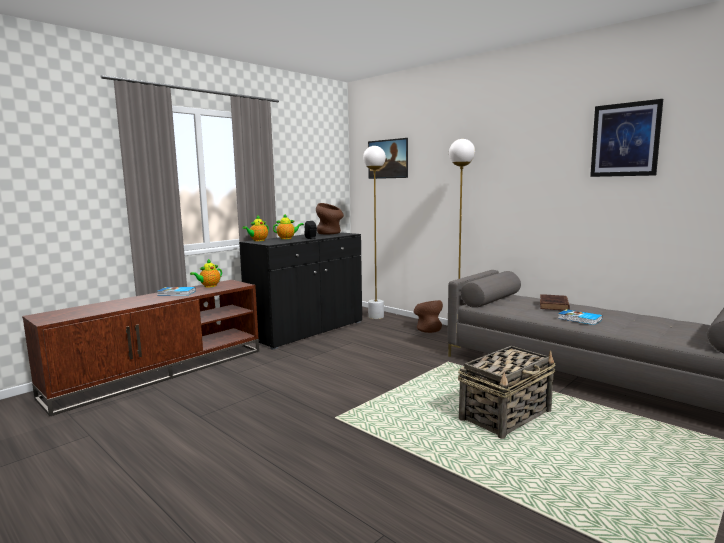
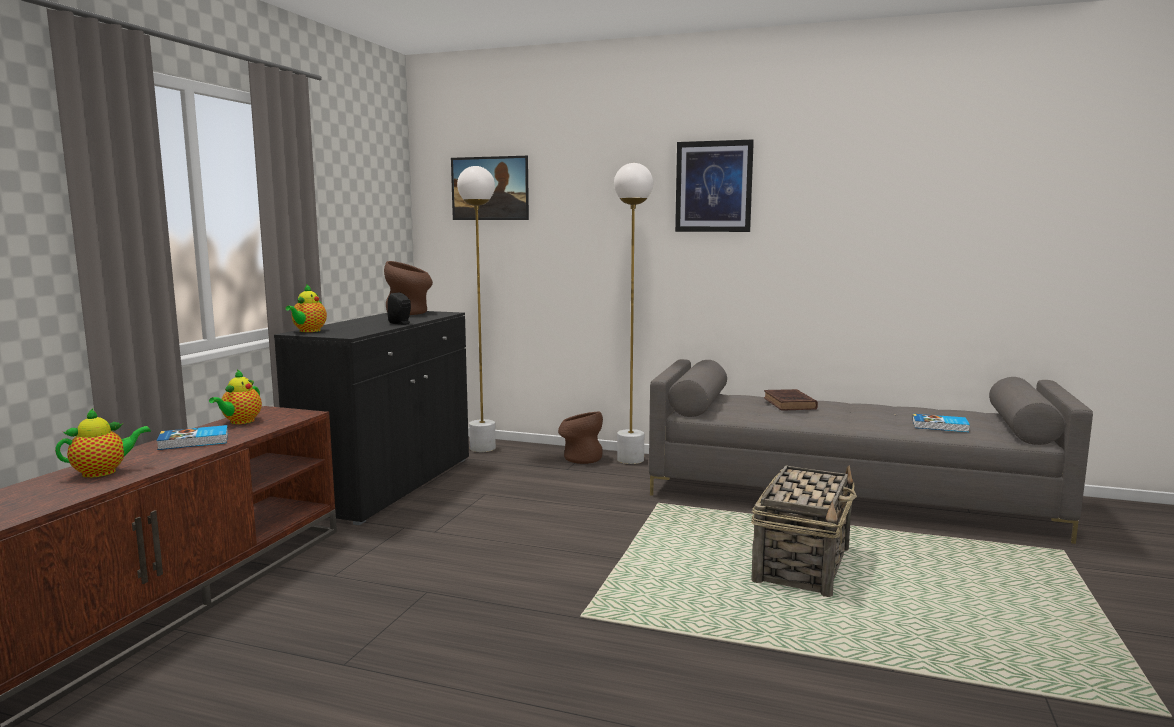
camera: 25 degrees left, 0 degrees up
(287, 238) = (355, 325): teapot -> teapot (103, 472)
(579, 319) = (843, 419): book -> book (940, 426)
(625, 140) = (865, 176): picture -> picture (713, 186)

